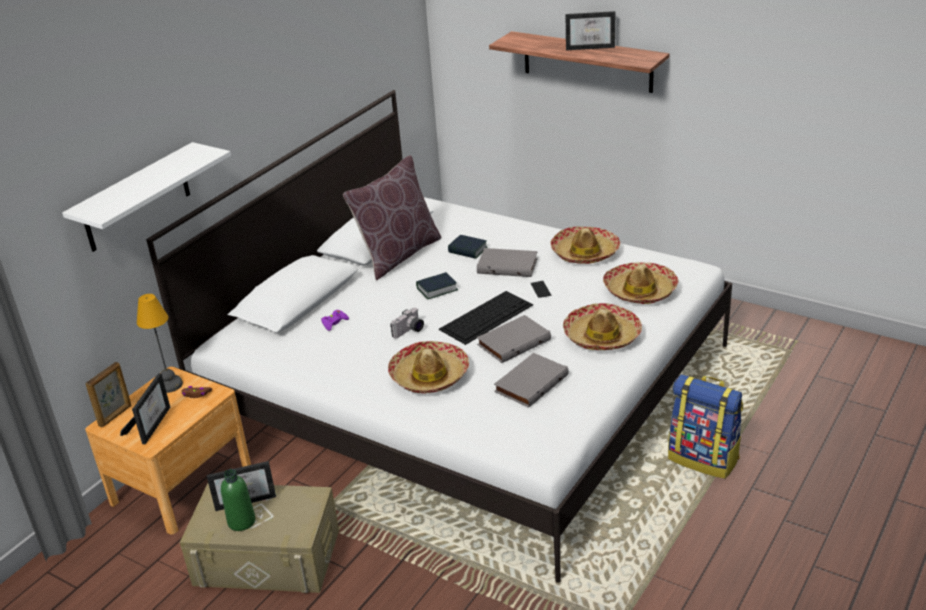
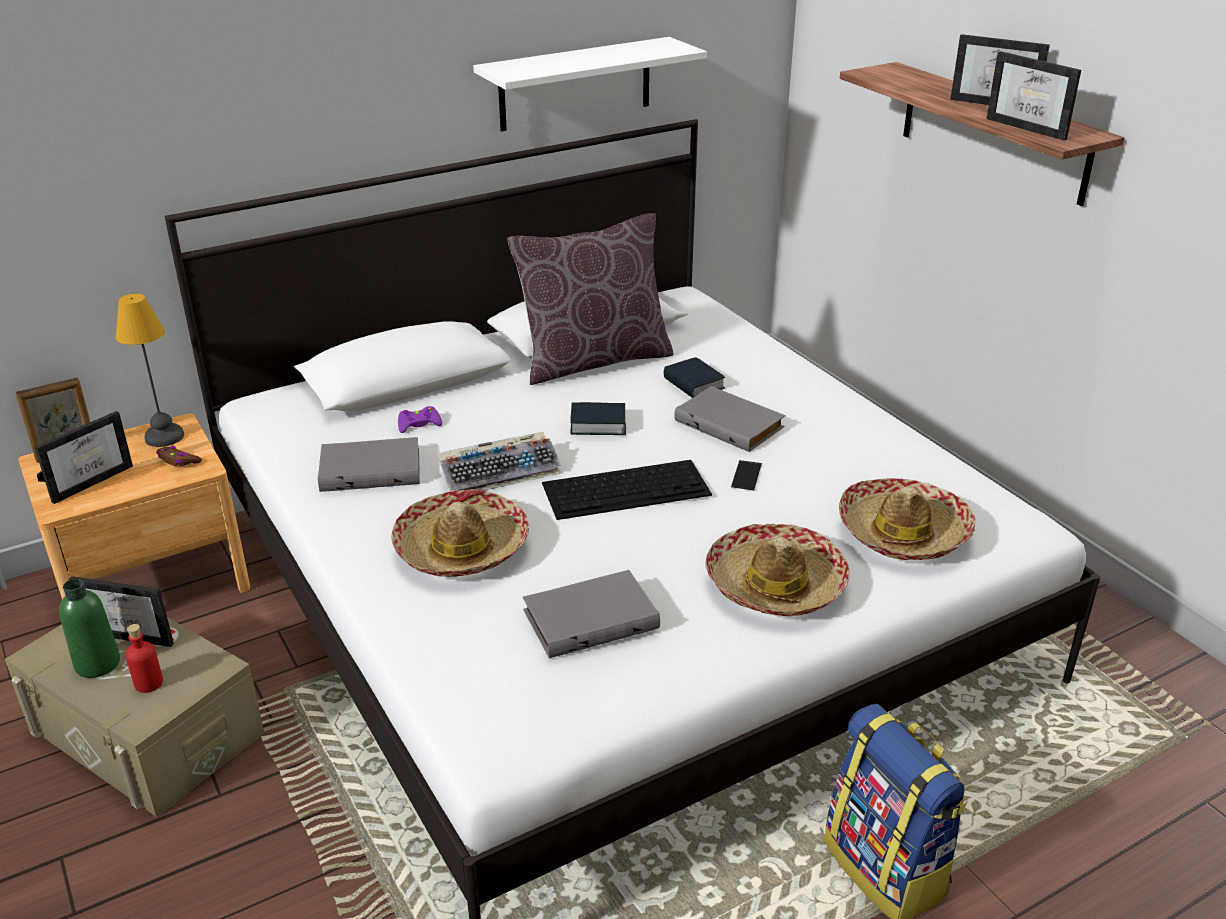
camera: 25 degrees right, 0 degrees up
(136, 198) = (161, 152): white shelf -> white shelf (575, 84)
(284, 518) = (149, 683): none -> red bottle
(409, 331) = (500, 472): camera -> keyboard
(513, 341) = (627, 541): grey book -> grey book (371, 469)
(585, 253) = (865, 443): hat -> none
(623, 58) = (1032, 128): none -> picture frame

